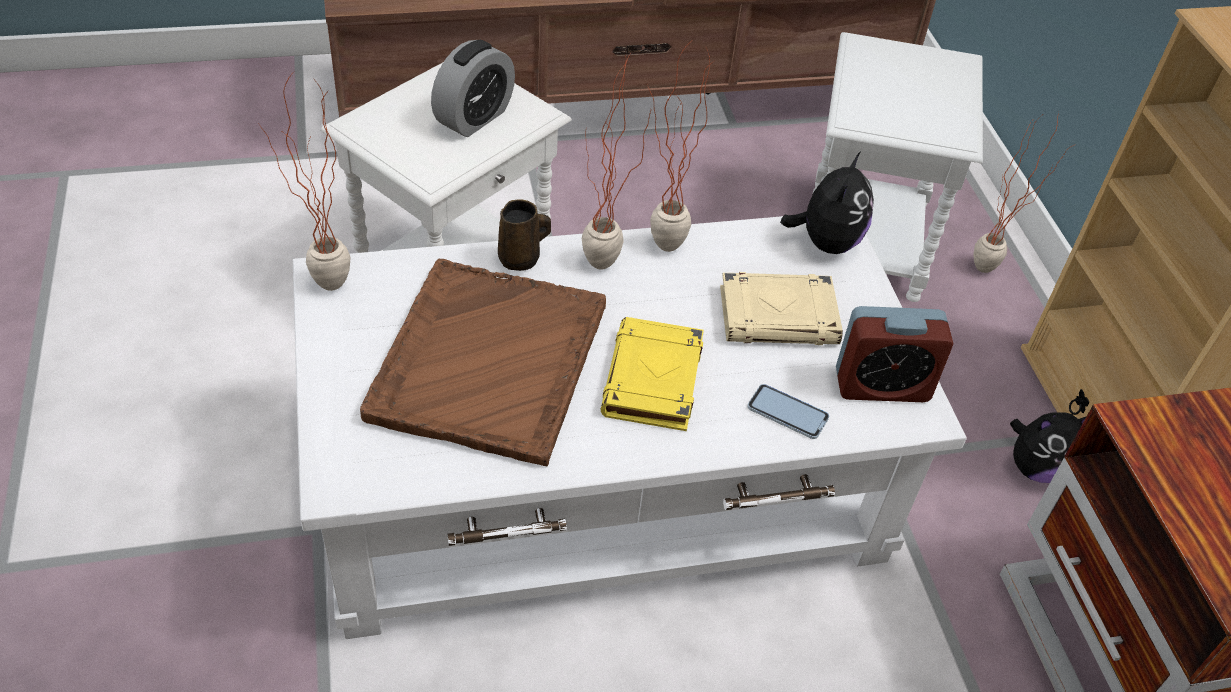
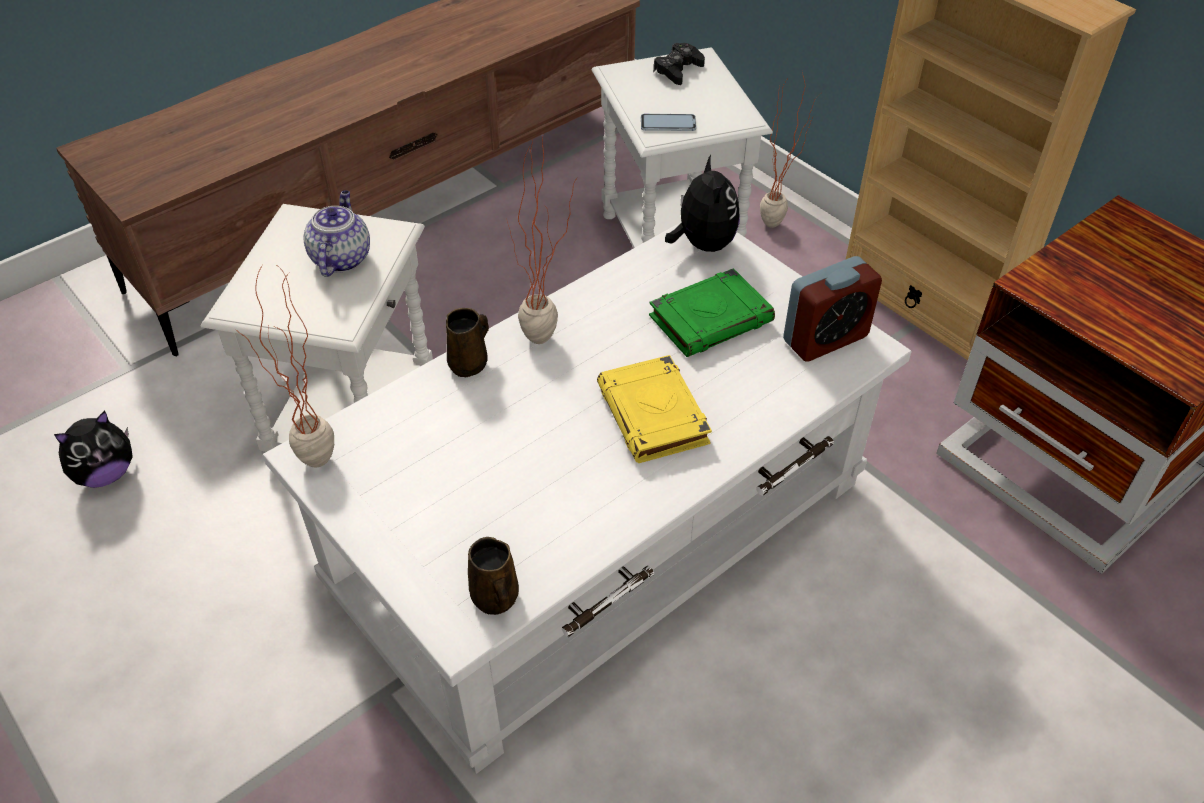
camera: 25 degrees left, 0 degrees up
(387, 474) = (495, 599): none -> brown mug
(474, 118) = (340, 258): alarm clock -> teapot
(487, 363) = (509, 464): brown tray -> none
(659, 252) = (579, 308): potted plant -> none
(779, 316) = (711, 319): beige book -> green book
(787, 413) = (774, 392): phone -> phone (668, 124)
(926, 65) = (678, 70): none -> black game controller
(1037, 468) = (909, 361): plush toy -> plush toy (106, 474)

